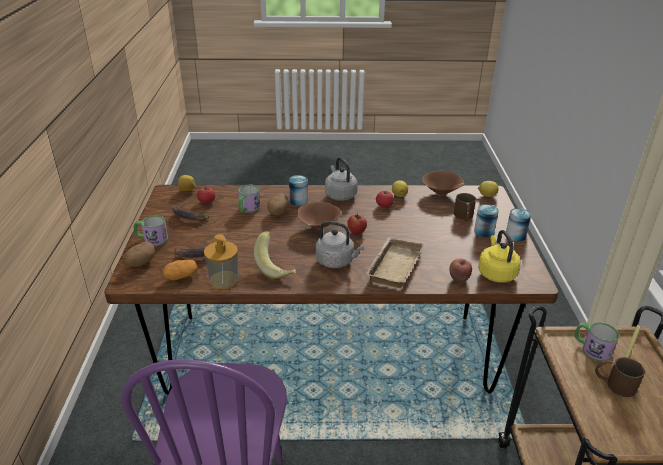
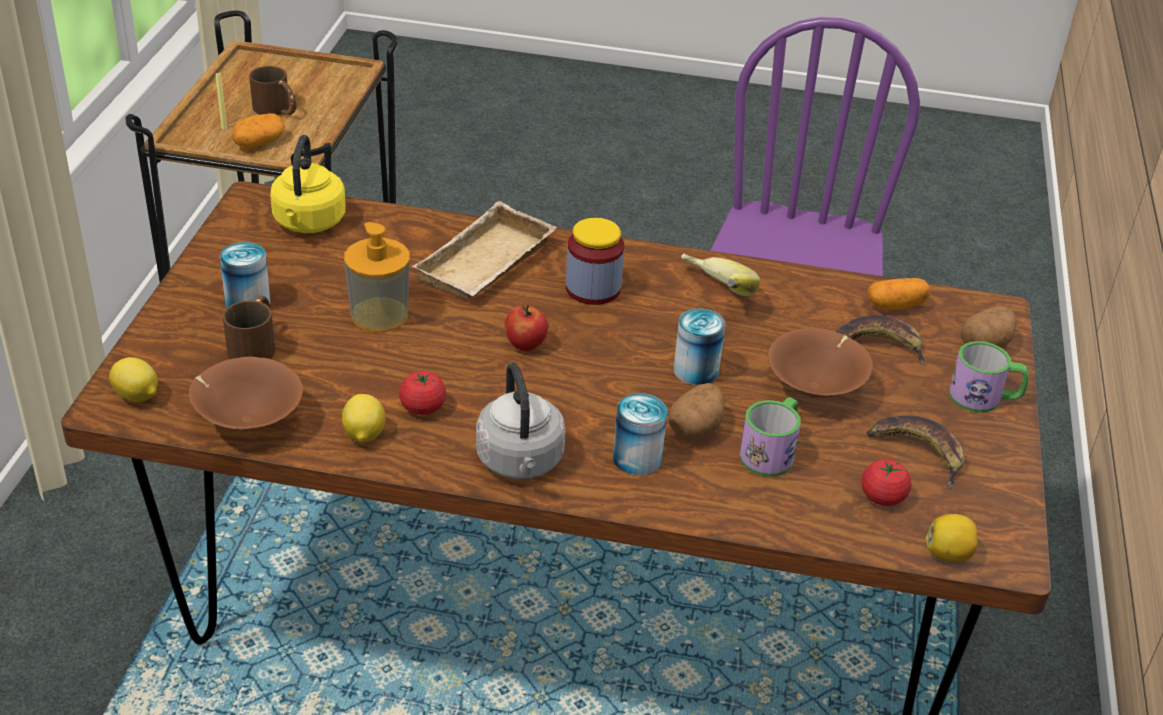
camera: 170 degrees left, 5 degrees up
(224, 280) = (813, 287): soap dispenser -> soap dispenser (379, 315)
(318, 227) = (608, 371): brown bowl -> brown bowl (816, 389)
(336, 261) = (593, 289): grey kettle -> jar
(458, 279) = (385, 223): apple -> none
(515, 236) = (191, 283): can -> can (696, 370)
(591, 349) = (259, 143): mug -> potato

